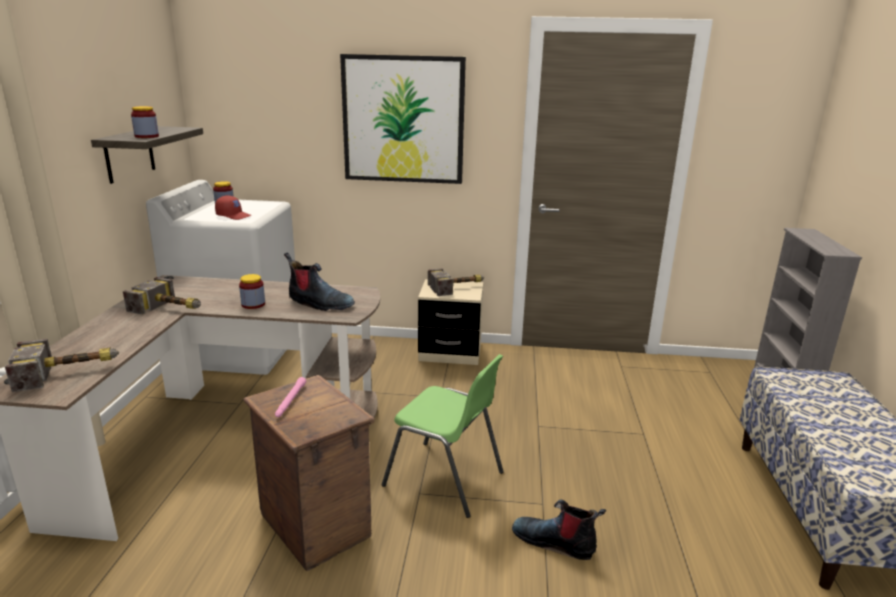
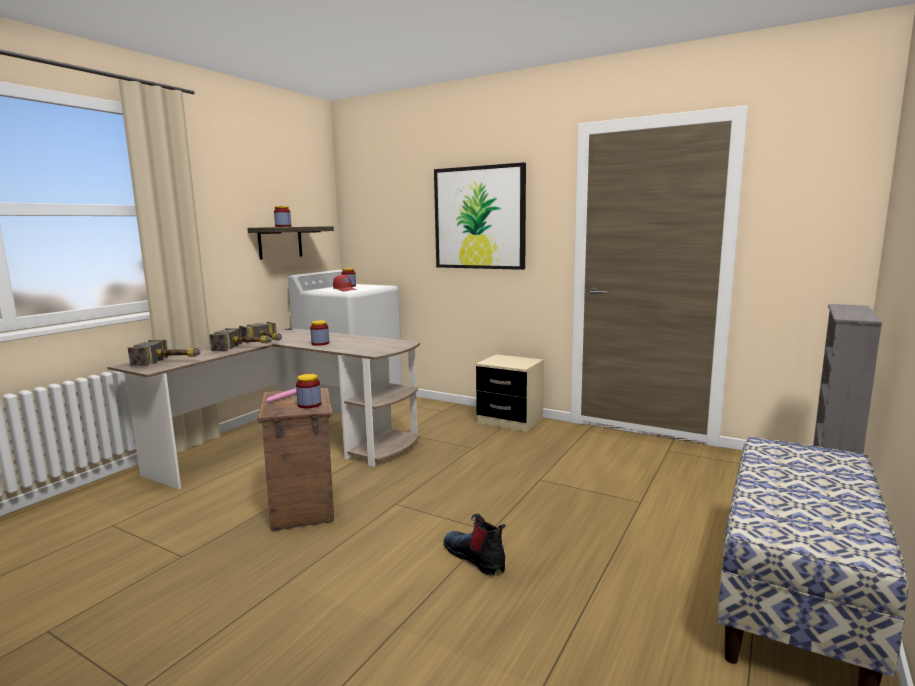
camera: 25 degrees right, 10 degrees down
(319, 304) = (364, 346): boot -> none
(334, 411) = (309, 404): none -> jar
(445, 479) = (424, 499): green chair -> none
(458, 287) = (517, 360): hammer -> hammer (246, 347)

